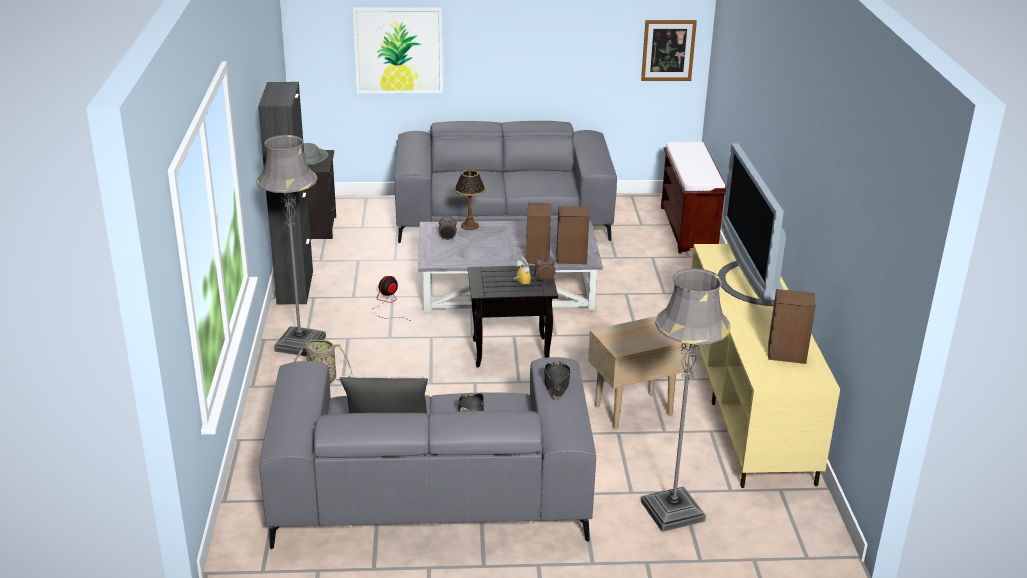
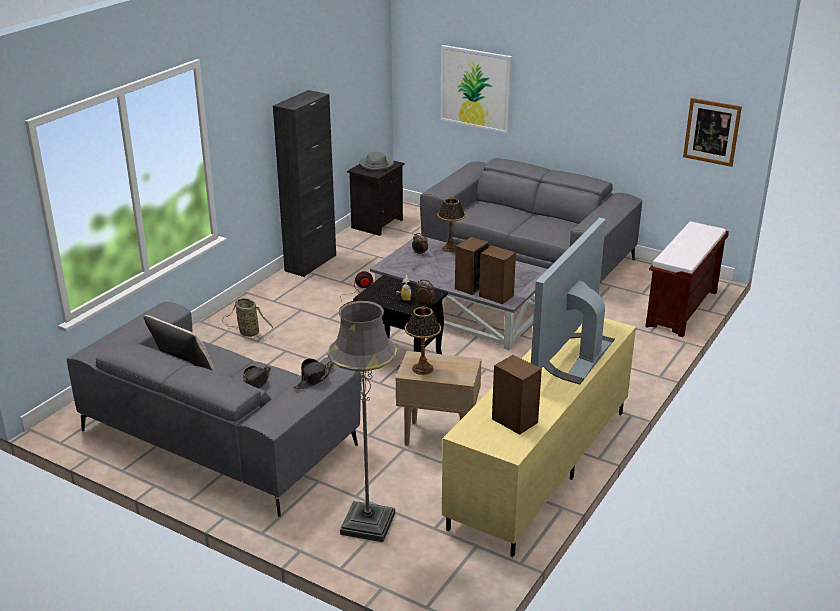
camera: 35 degrees right, 0 degrees up
(300, 344) = (265, 303): grey floor lamp -> none
(627, 341) = (423, 369): none -> table lamp

